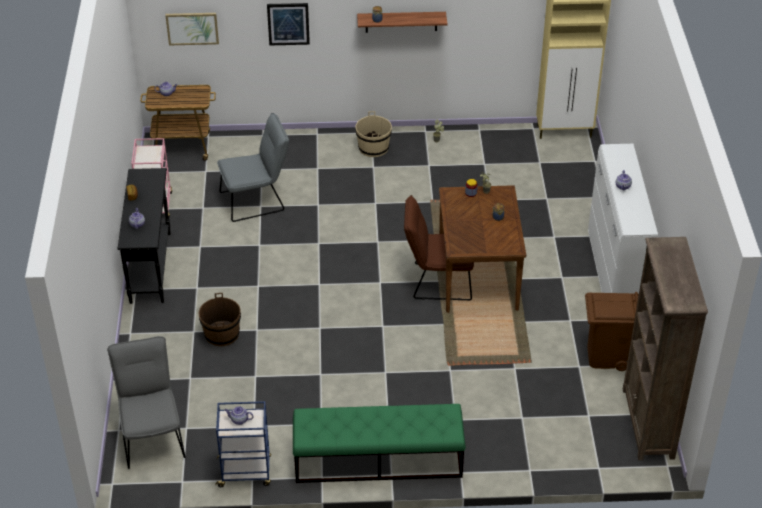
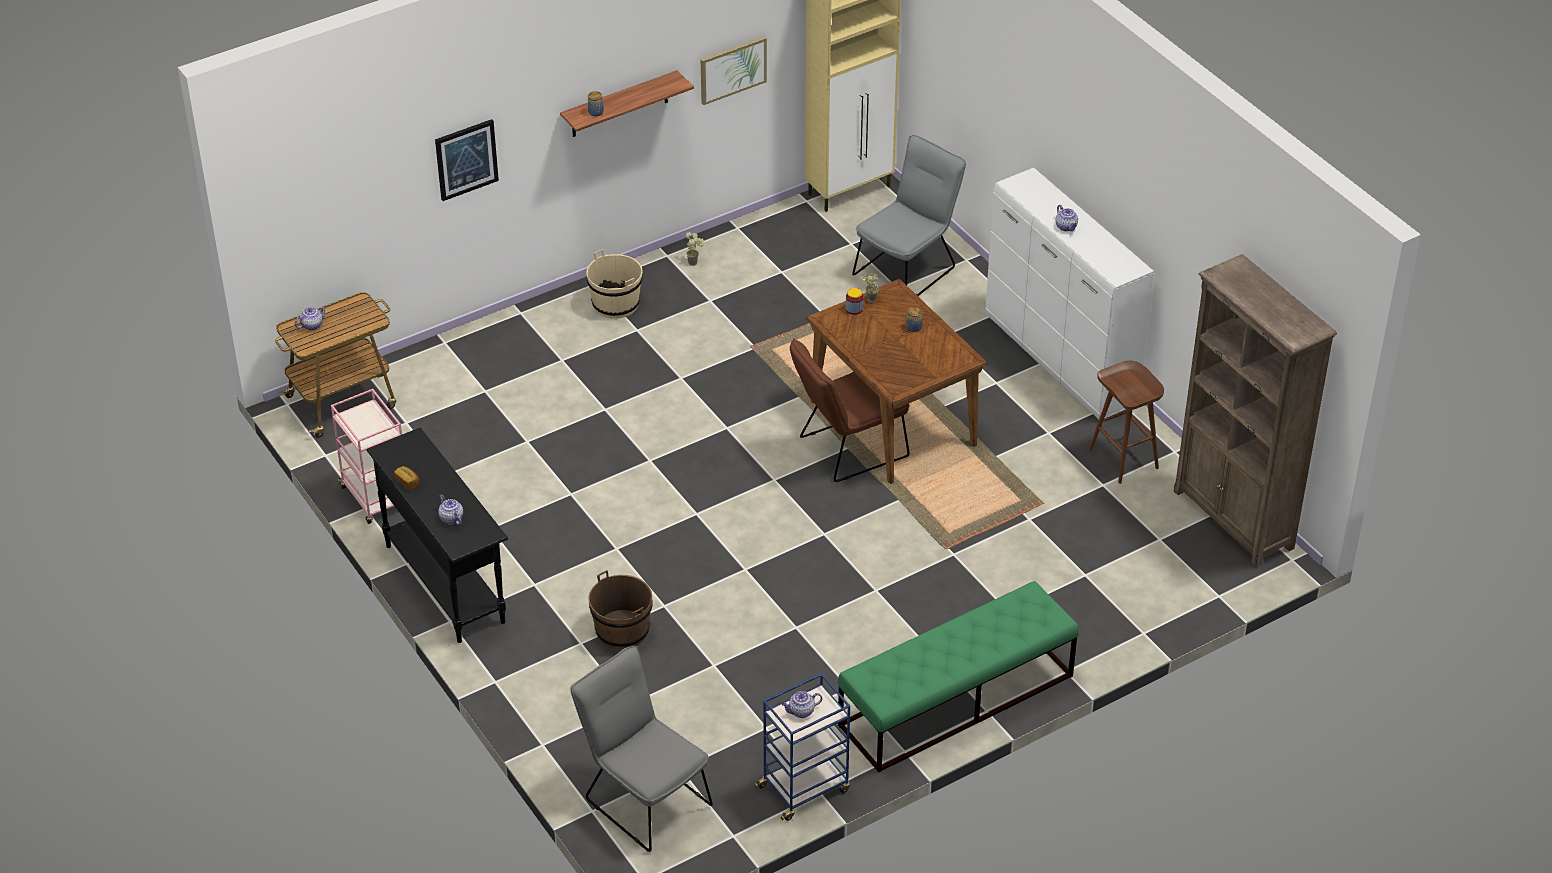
camera: 30 degrees left, 0 degrees up
(192, 28) = (330, 212): picture -> picture (732, 69)
(257, 200) = (515, 436): grey chair -> grey chair (908, 268)
(606, 356) = (1124, 459): brown trash can -> brown stool

